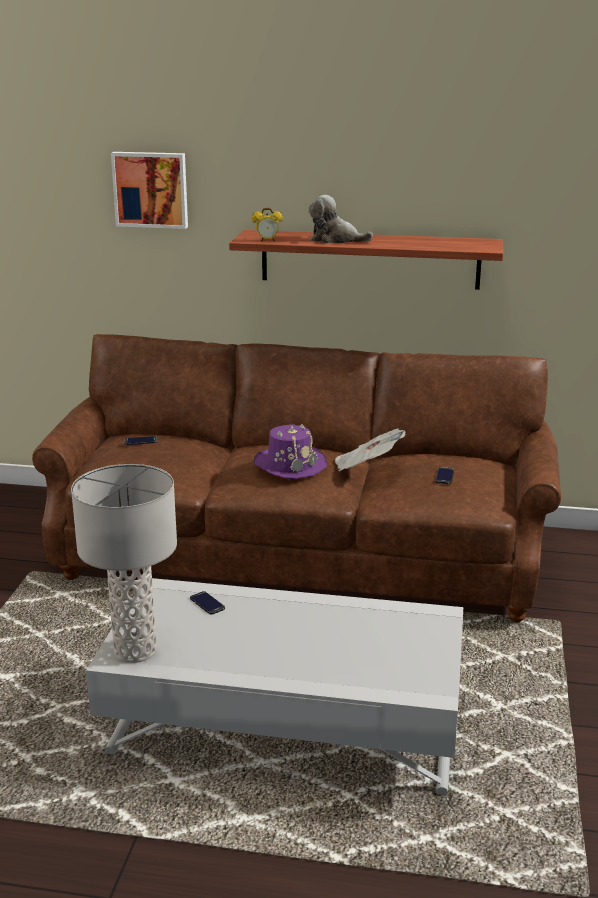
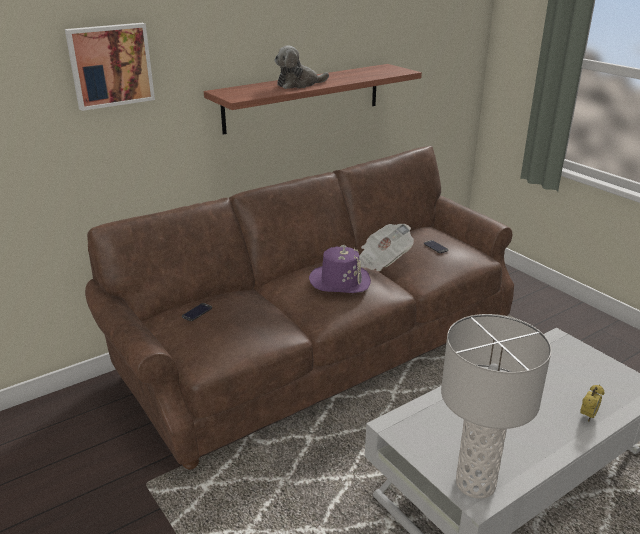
camera: 45 degrees left, 5 degrees up
(207, 603) = (443, 414): phone -> none
(267, 240) = (255, 95): alarm clock -> alarm clock (588, 416)

